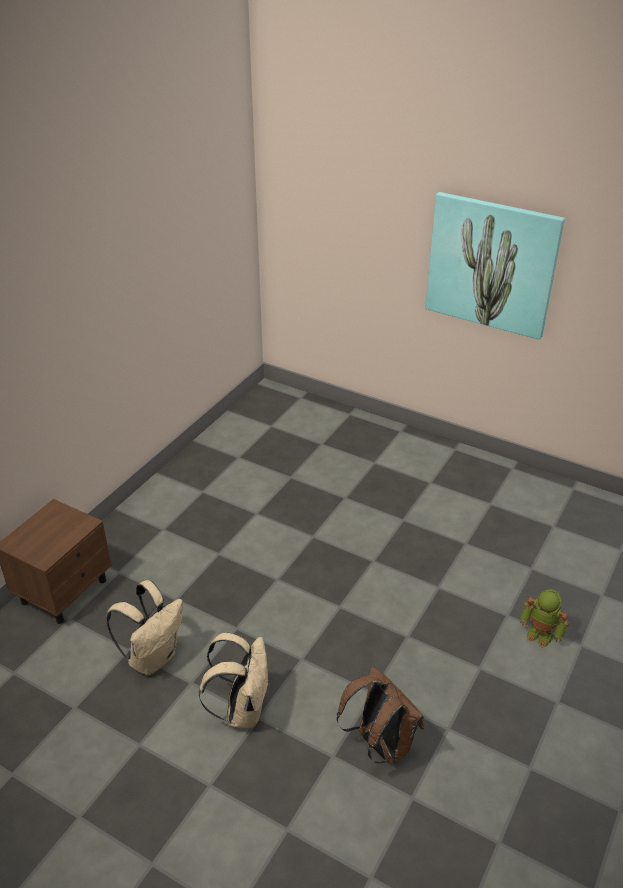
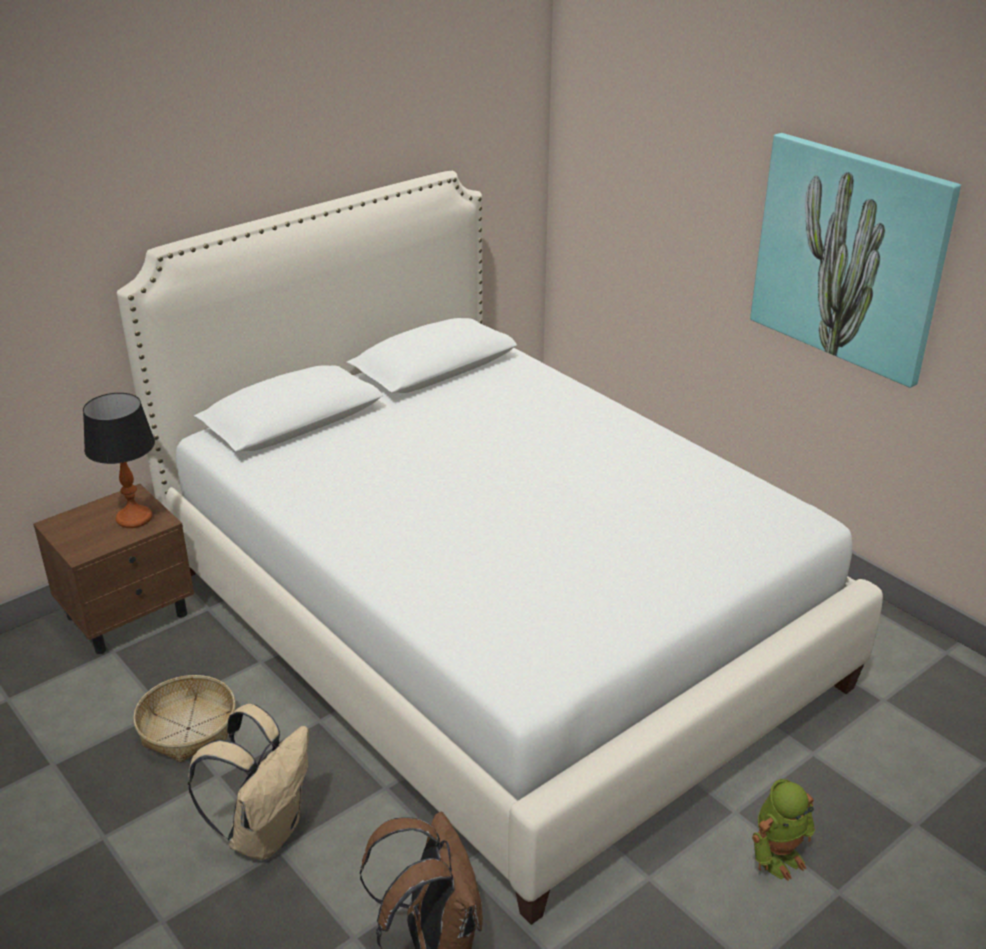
camera: 20 degrees right, 5 degrees down
(66, 525) = (134, 518): none -> table lamp
(153, 657) = (188, 728): beige backpack -> basket
(311, 536) = (493, 624): none -> white bed
(541, 634) = (778, 856): toy robot -> toy robot turned 90 degrees counterclockwise

